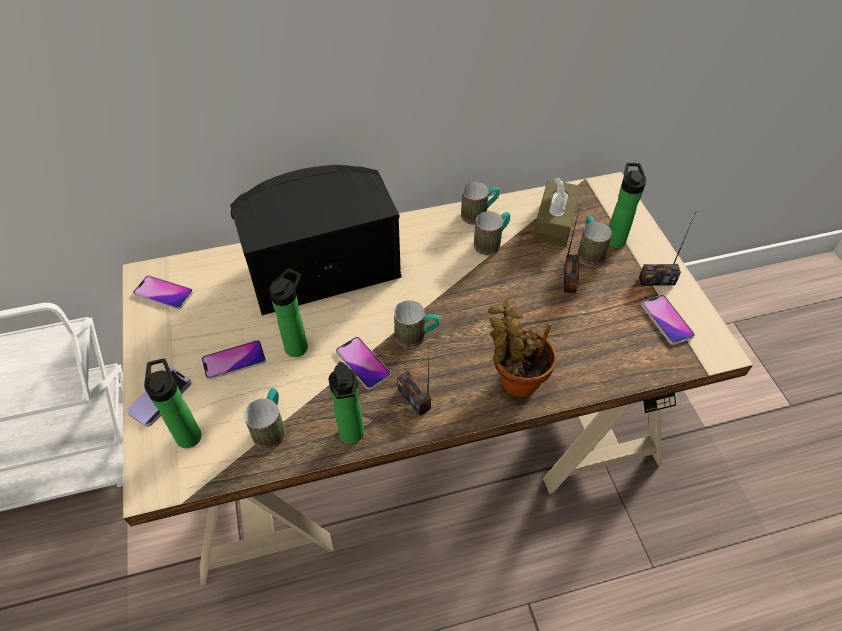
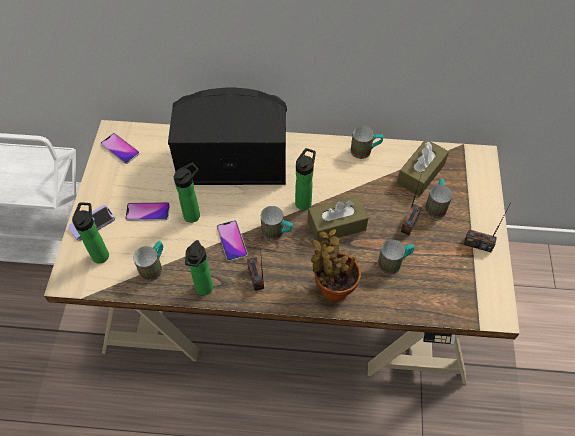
camera: 20 degrees right, 5 degrees up
(485, 307) = (336, 225): none -> brown tissue box
(491, 243) = (364, 177): mug -> mug (394, 263)
(614, 239) = (462, 201): bottle -> bottle (304, 201)
(667, 320) = (469, 278): phone -> none

